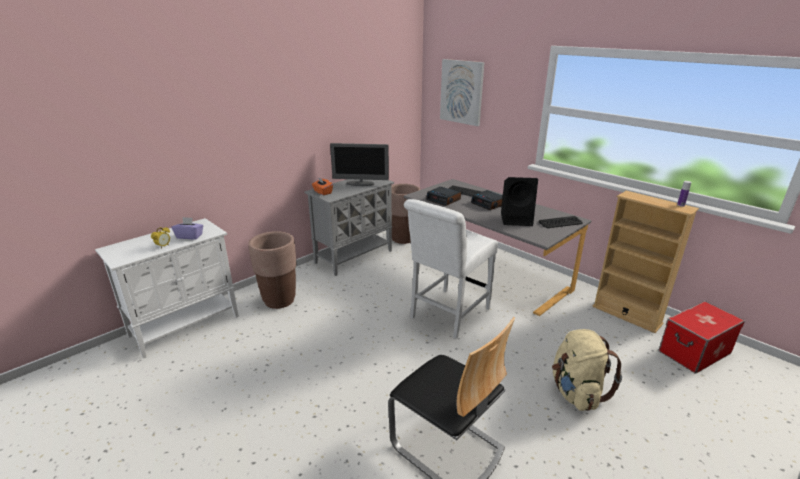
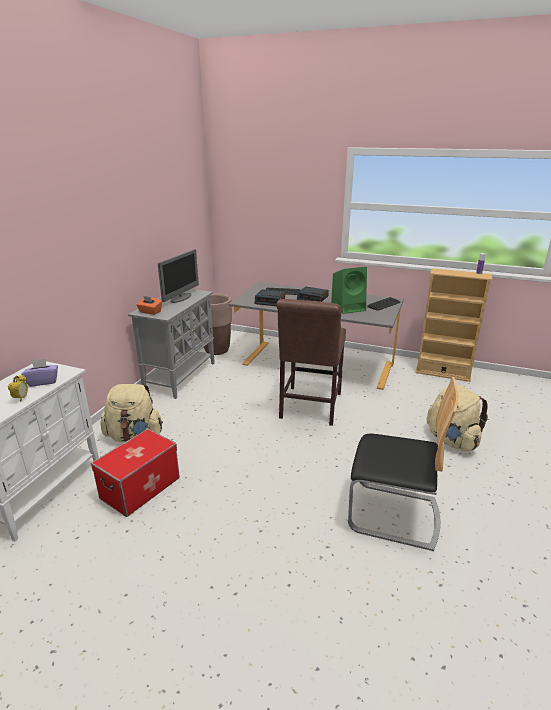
camera: 25 degrees left, 0 degrees up
(279, 300) = (134, 436): brown planter -> beige backpack
(360, 183) = (181, 298): monitor -> monitor turned 45 degrees counterclockwise
(447, 314) = (309, 407): white chair -> brown chair
(461, 92) = (256, 196): picture -> none
(517, 219) = (349, 307): black speaker -> green speaker
(694, 352) = (503, 388): storage box -> storage box (140, 488)

